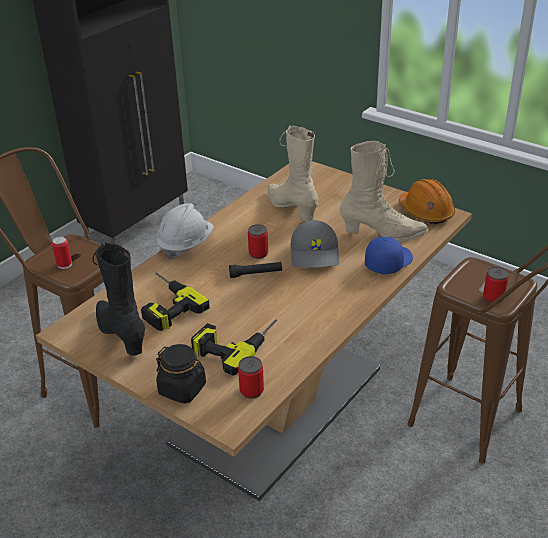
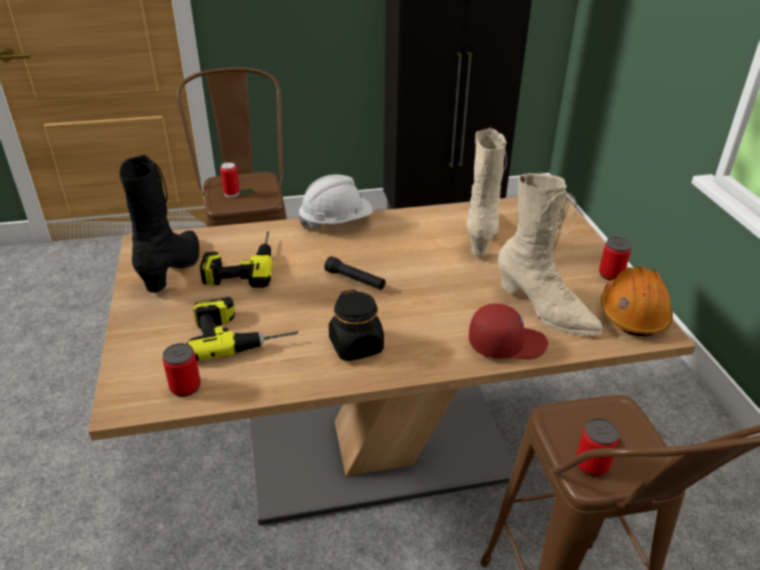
camera: 40 degrees right, 0 degrees up
(182, 389) = (140, 346): black jar -> black jar (356, 346)
(258, 253) = (385, 263): can -> can (611, 274)
(315, 254) = (439, 293): grey cap -> none
(388, 262) = (506, 343): blue cap -> red cap

